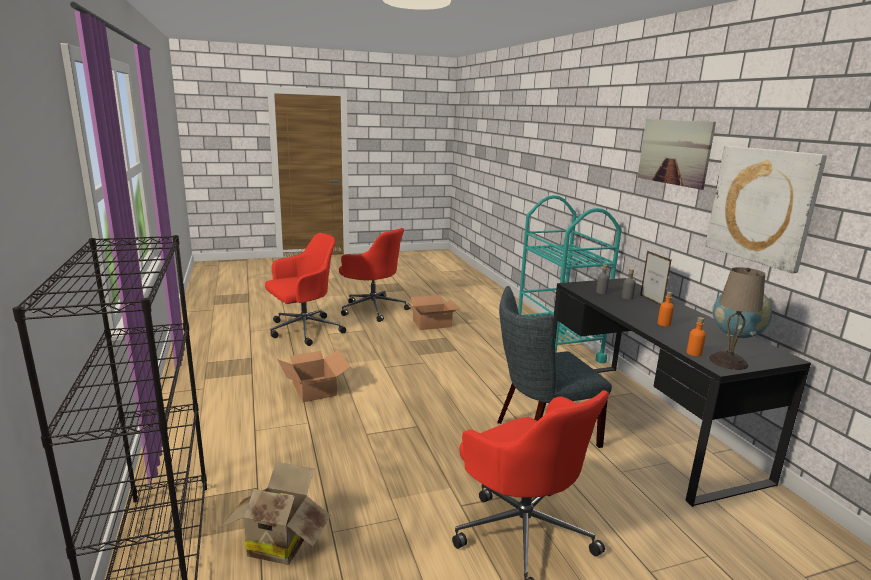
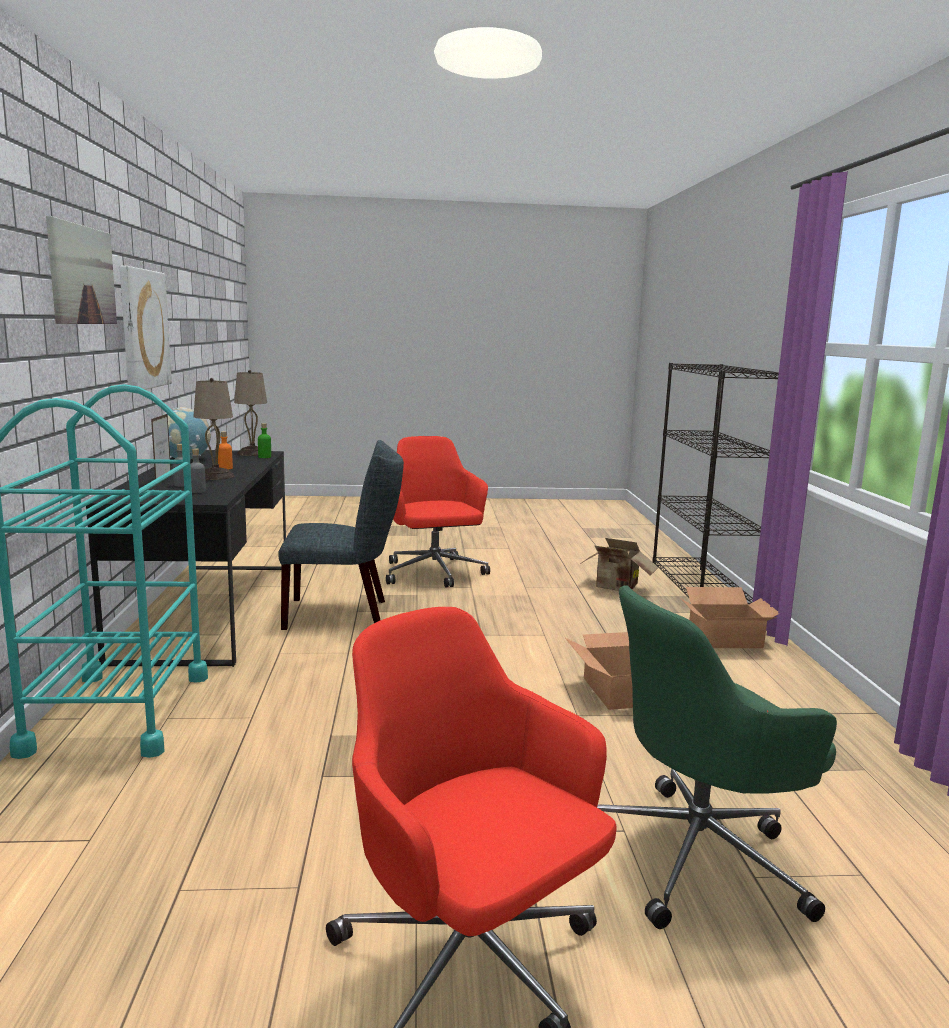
camera: 165 degrees left, 5 degrees down
(303, 330) = (699, 855): red office chair -> green office chair
(432, 324) = (311, 836): cardboard box -> cardboard box (724, 638)
(638, 310) = (215, 476): none -> beige table lamp
(694, 353) = (264, 457): orange bottle -> green bottle

